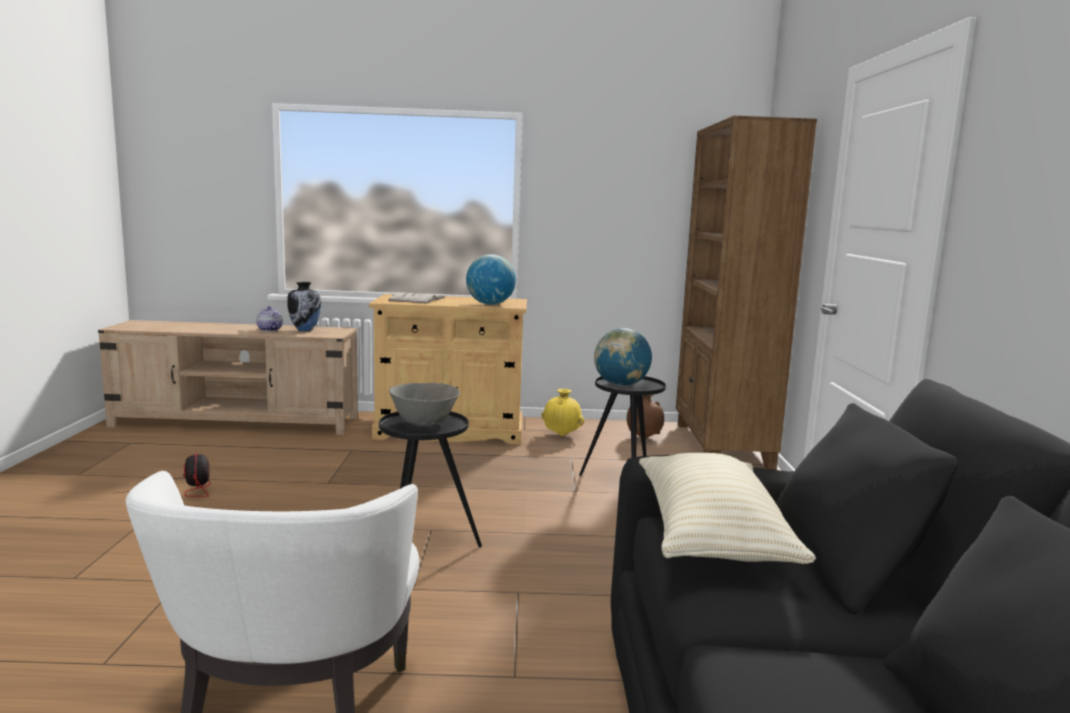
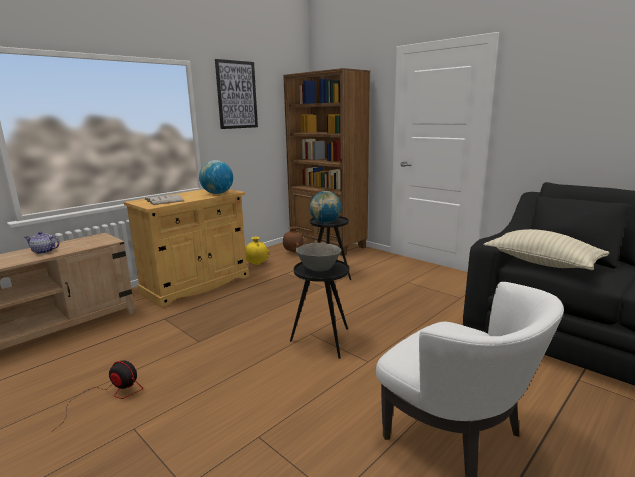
camera: 45 degrees left, 5 degrees up
(305, 330) = (73, 243): vase -> none
(598, 163) = (237, 95): none -> picture

